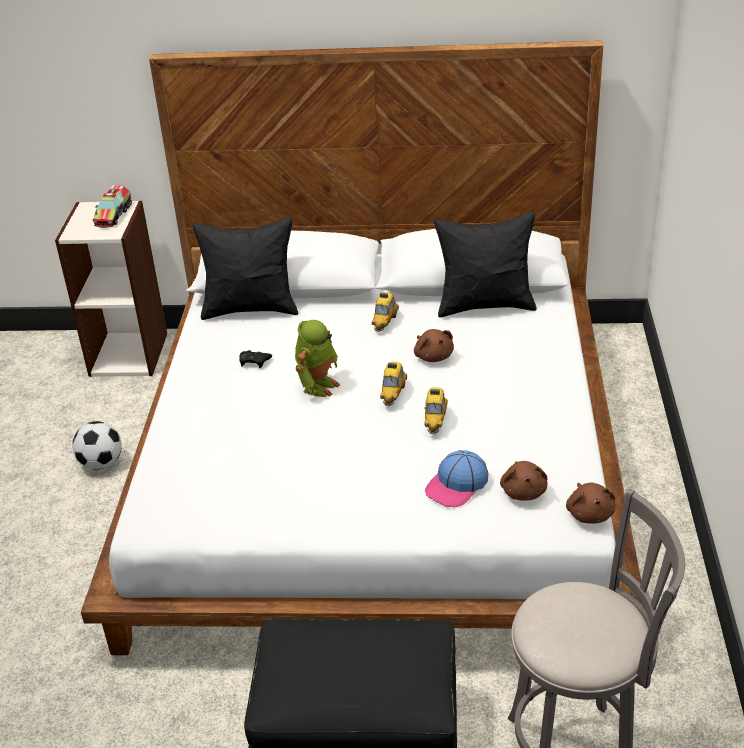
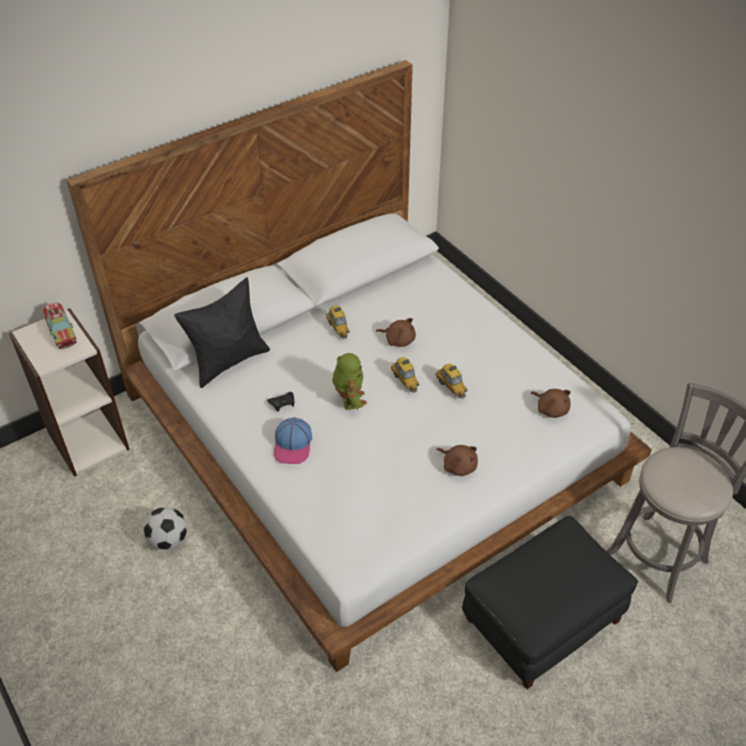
camera: 40 degrees left, 10 degrees up
(457, 485) = (511, 426): cap -> cap (293, 445)
(485, 305) = (391, 285): black pillow -> none
(589, 513) = (598, 404): brown plush toy -> brown plush toy (458, 466)

